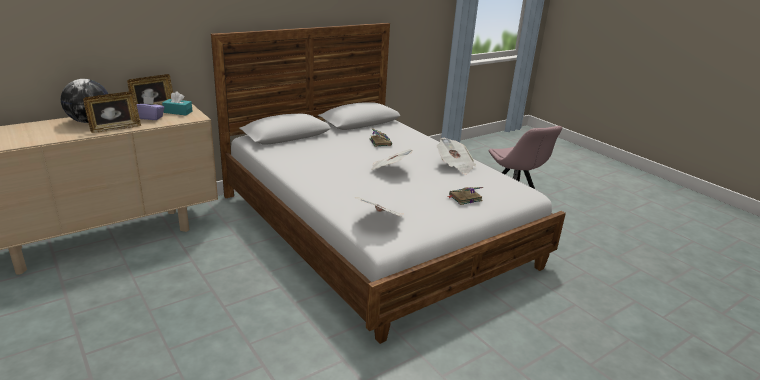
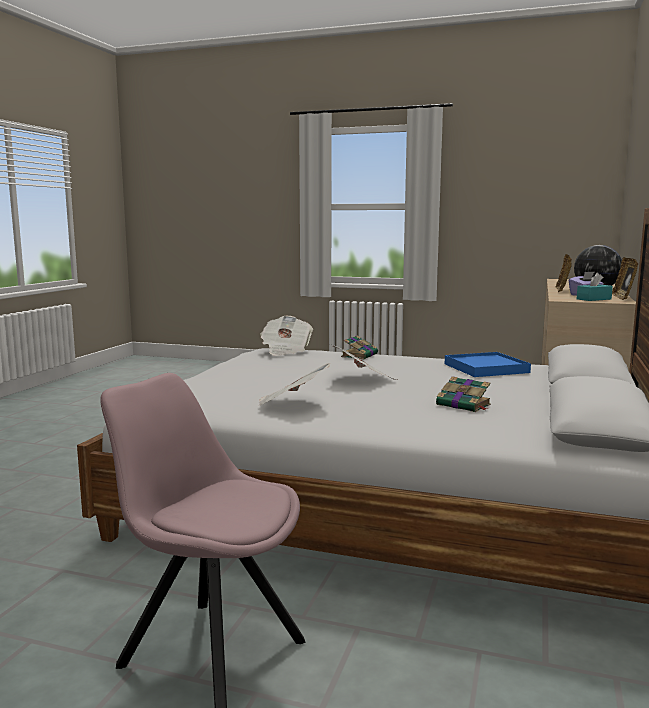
camera: 145 degrees right, 15 degrees down
(300, 156) = (486, 368): none -> blue tray
(464, 198) = (228, 379): book -> book (360, 355)

